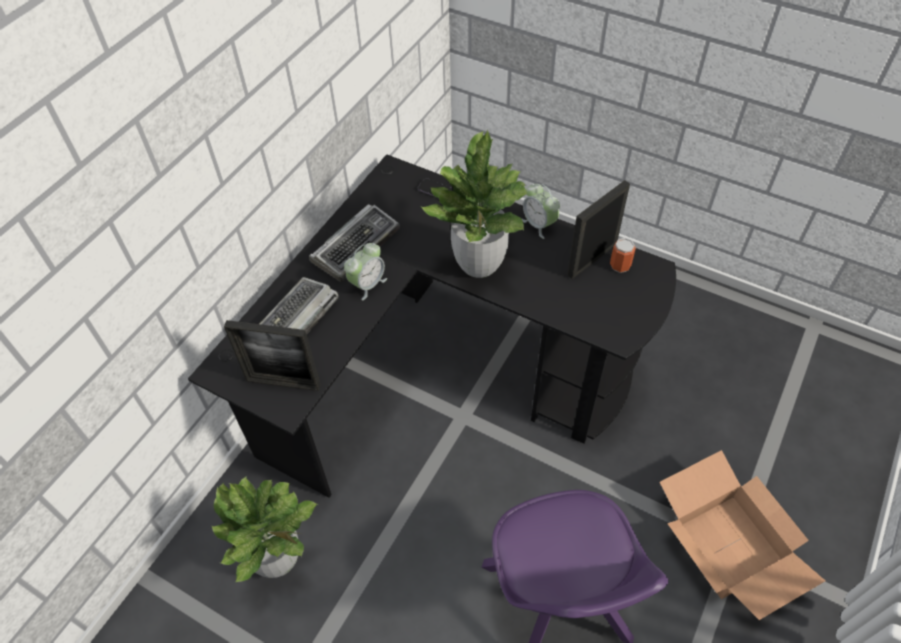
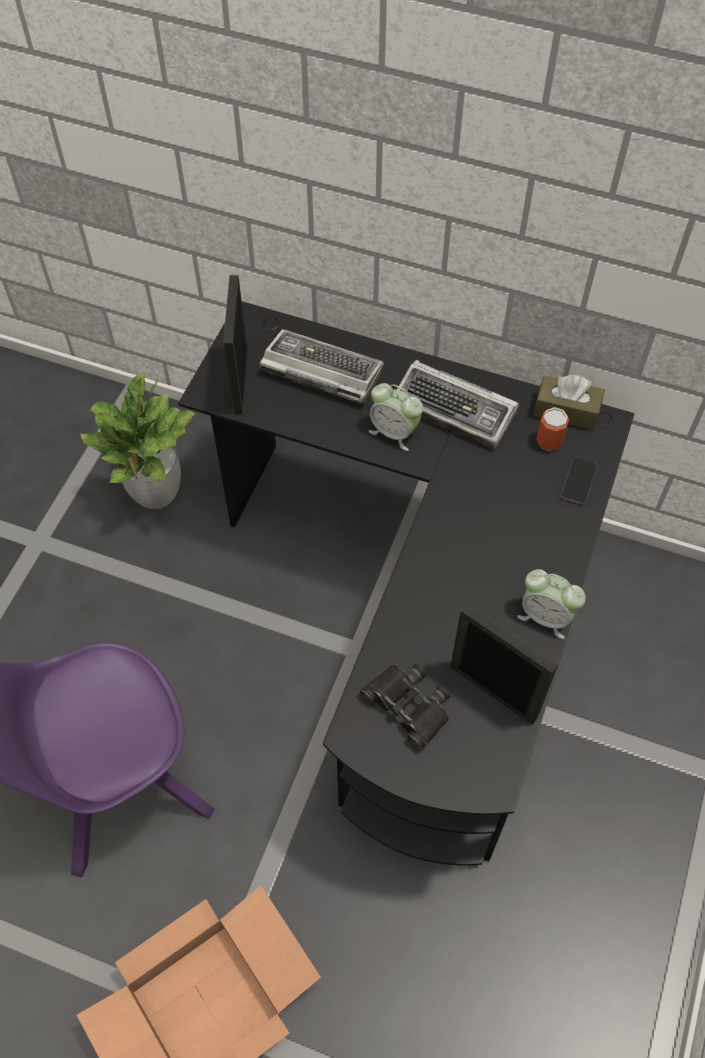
camera: 80 degrees right, 5 degrees up
(375, 186) = (566, 410): none -> brown tissue box
(479, 265) = (452, 549): potted plant -> none
(539, 224) = (546, 616): alarm clock -> alarm clock turned 105 degrees counterclockwise
(600, 305) = (408, 706): none -> black binoculars
(620, 265) = (489, 731): can -> can (549, 441)

